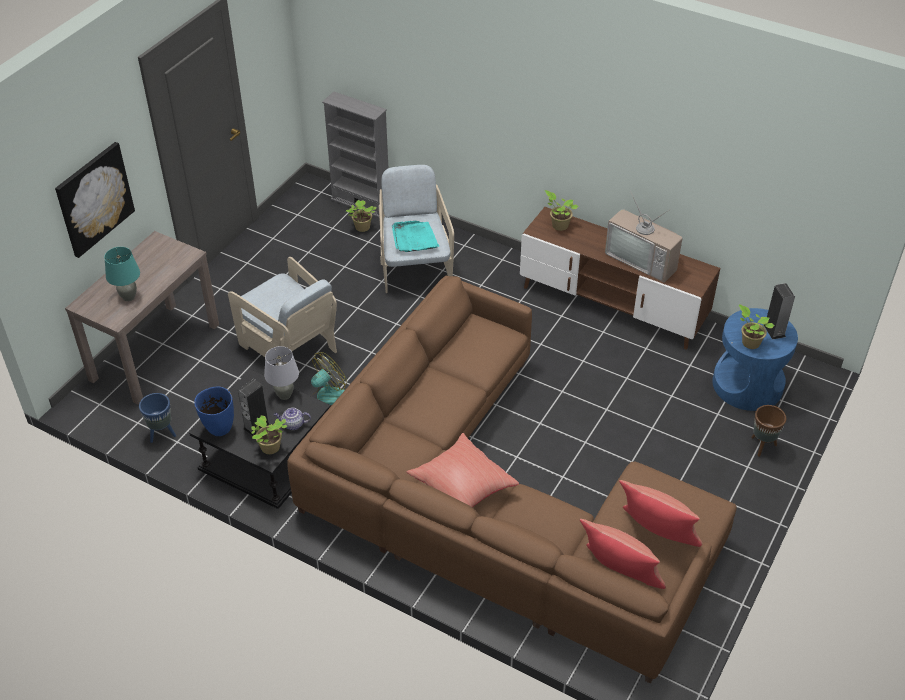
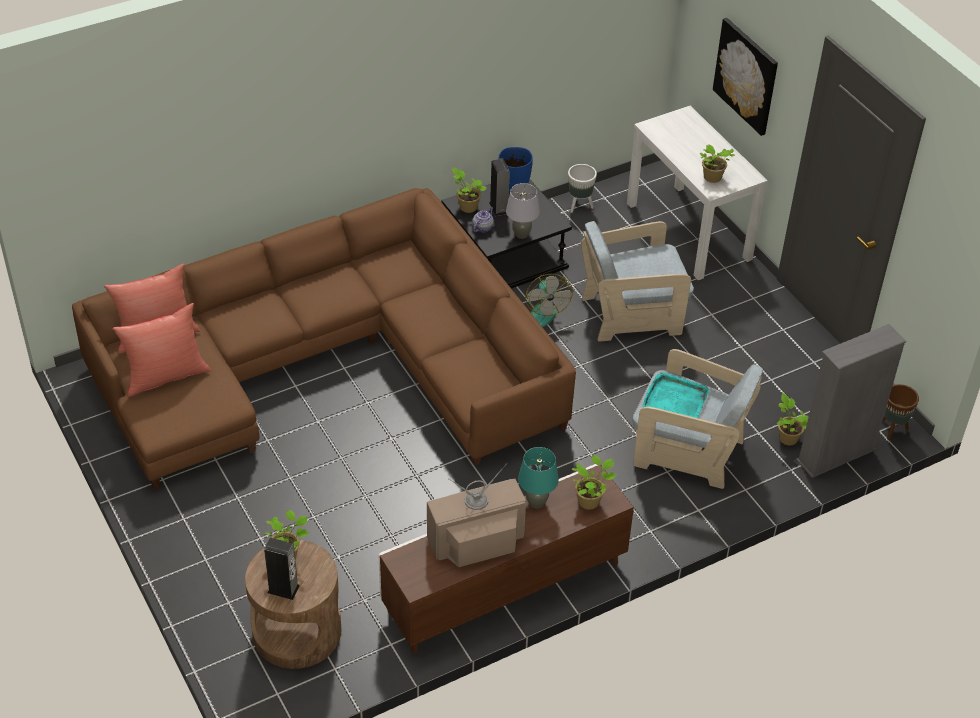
camera: 120 degrees right, 0 degrees up
(128, 297) = (677, 140): turquoise table lamp -> turquoise table lamp (536, 502)
(155, 351) = (689, 231): brown console table -> white console table
(161, 434) = (579, 206): blue planter -> white planter
(173, 260) = (712, 178): none -> potted plant
(461, 487) = (323, 288): red pillow -> none
(747, 385) = (296, 631): blue side table -> brown side table
(762, 446) = (215, 588): brown planter -> brown planter (892, 429)

